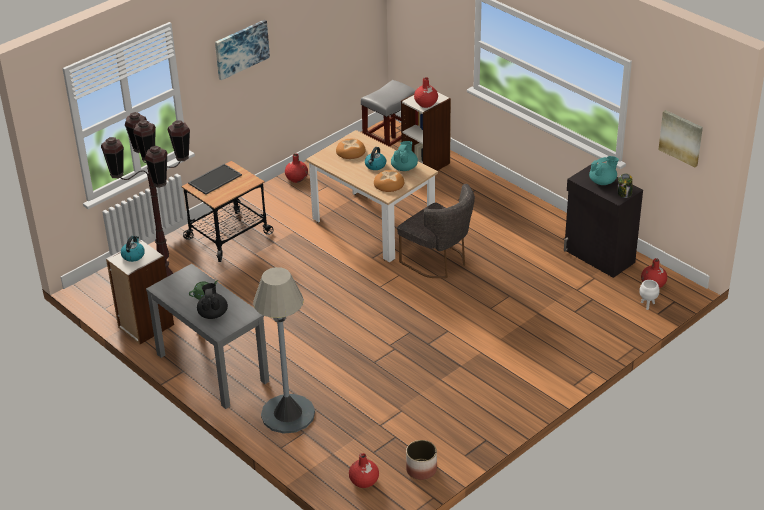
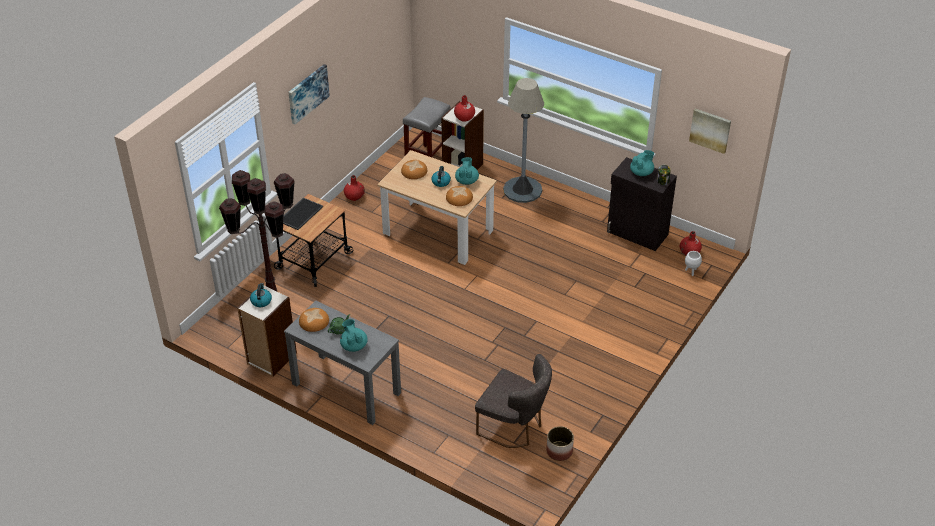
camera: 15 degrees left, 5 degrees up
(181, 284) = (314, 321): none -> bread
(213, 314) = (354, 345): black teapot -> turquoise teapot
(288, 414) = (428, 420): grey floor lamp -> grey floor lamp (522, 190)
(364, 481) = (515, 470): red vase -> none
(438, 262) = (506, 258): grey chair -> grey chair (514, 427)

